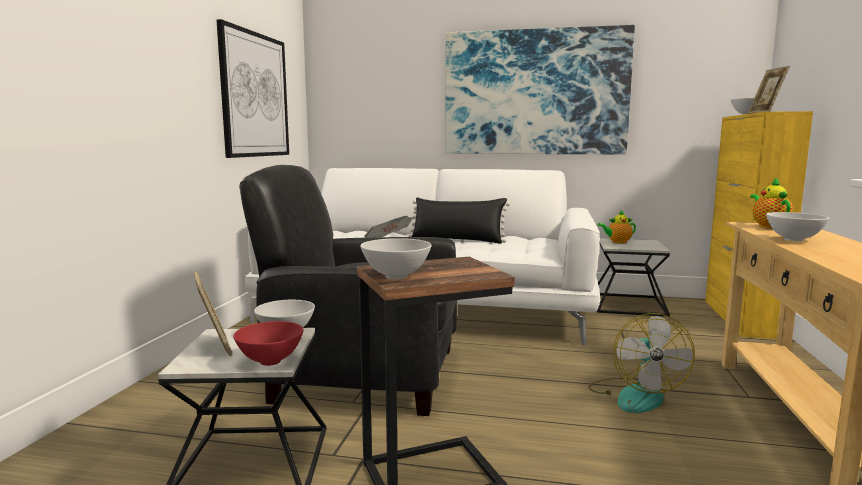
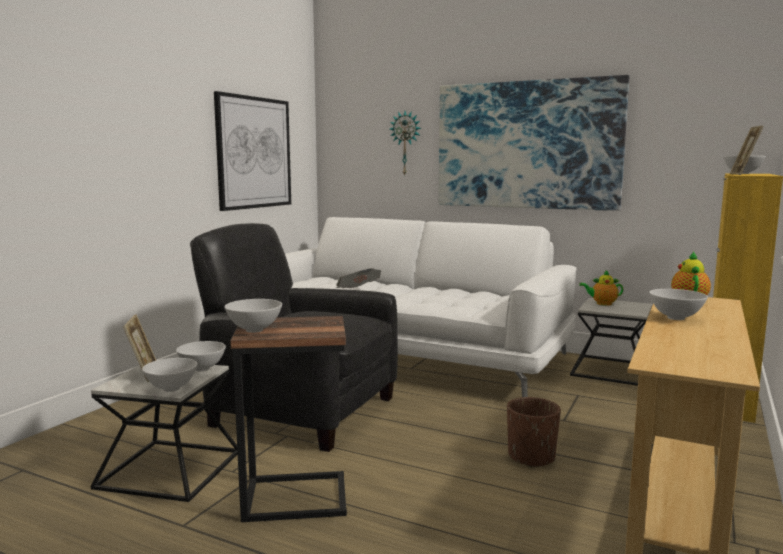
camera: 15 degrees right, 0 degrees up
(270, 361) = (171, 388): red bowl -> white bowl
(408, 91) = (406, 143): none -> wall clock
(457, 240) = (427, 293): black pillow -> none
(635, 395) = (531, 457): fan -> brown planter

